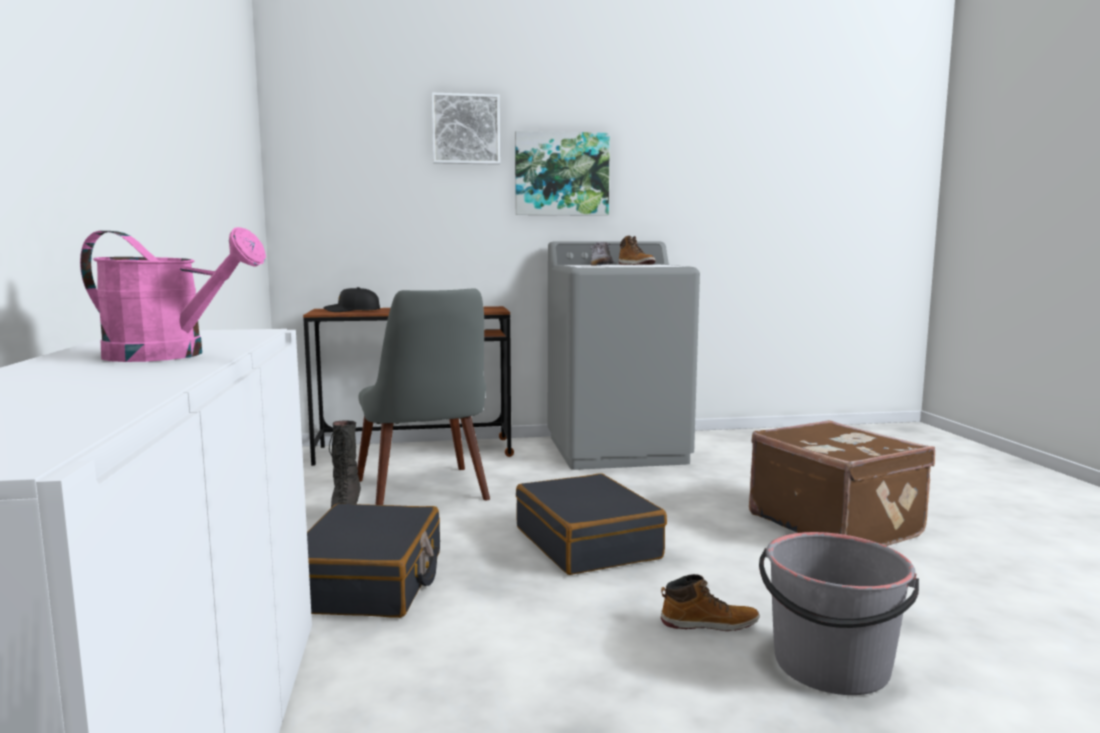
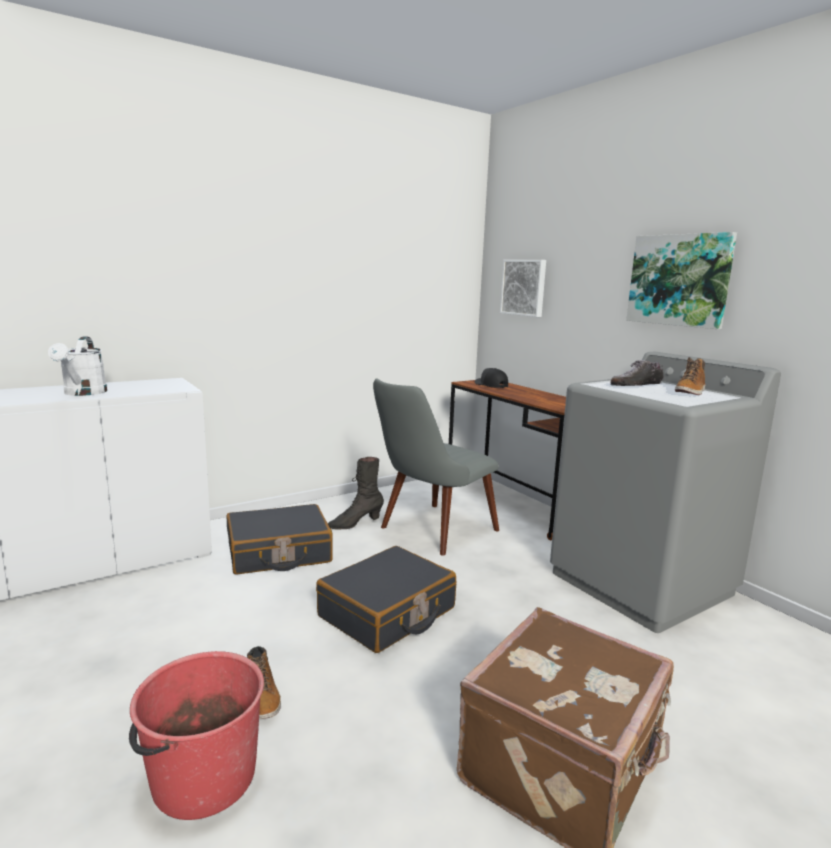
camera: 65 degrees right, 5 degrees up
(170, 356) = (83, 393): pink watering can -> white watering can
(465, 129) = (601, 237): picture -> picture (524, 287)
(831, 666) = (202, 778): grey bucket -> red bucket

